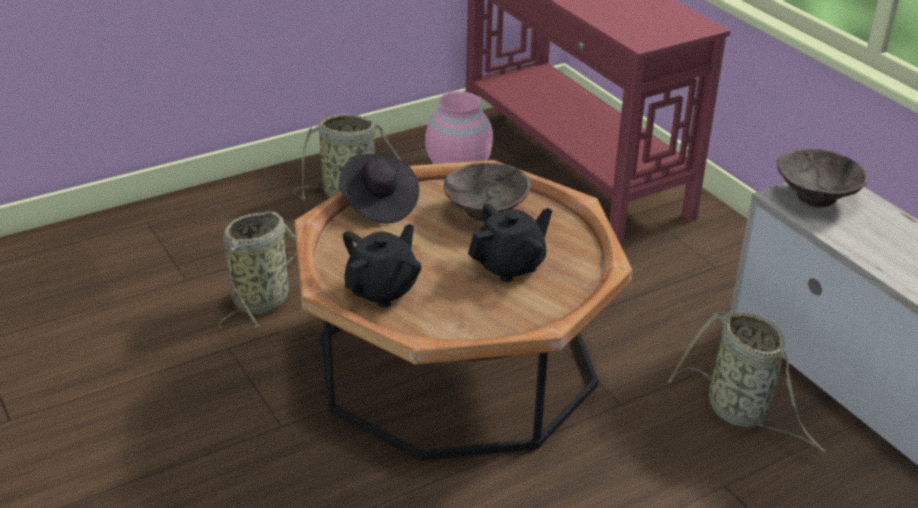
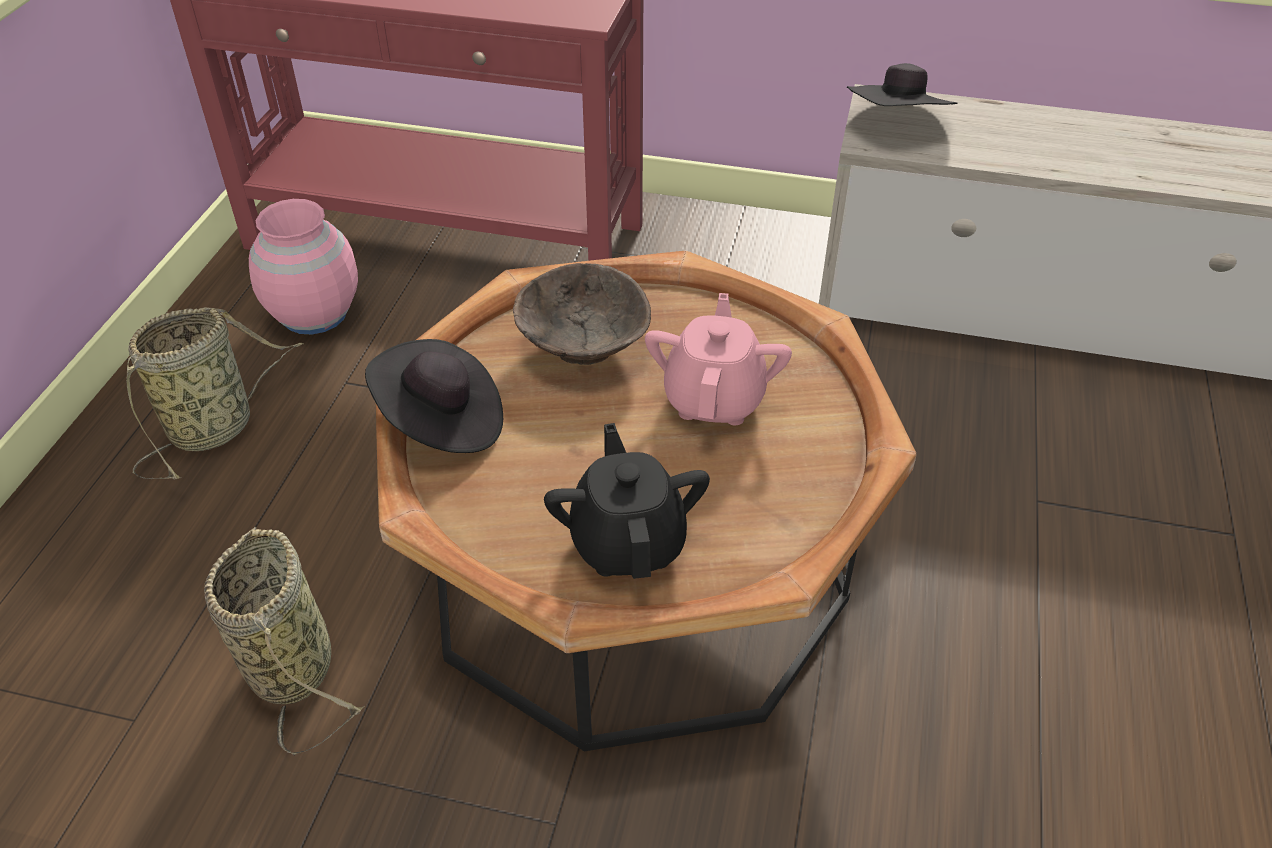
camera: 45 degrees left, 10 degrees up
(510, 266) = (714, 399): black teapot -> pink teapot
(741, 413) = (948, 411): basket -> none
(817, 197) = (897, 124): brown bowl -> black hat

